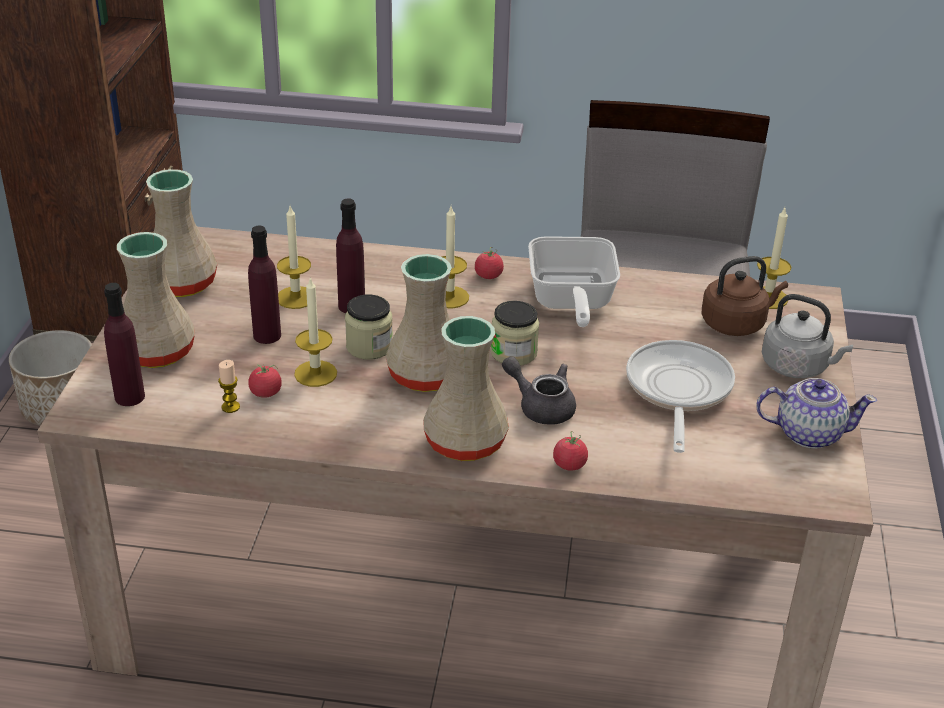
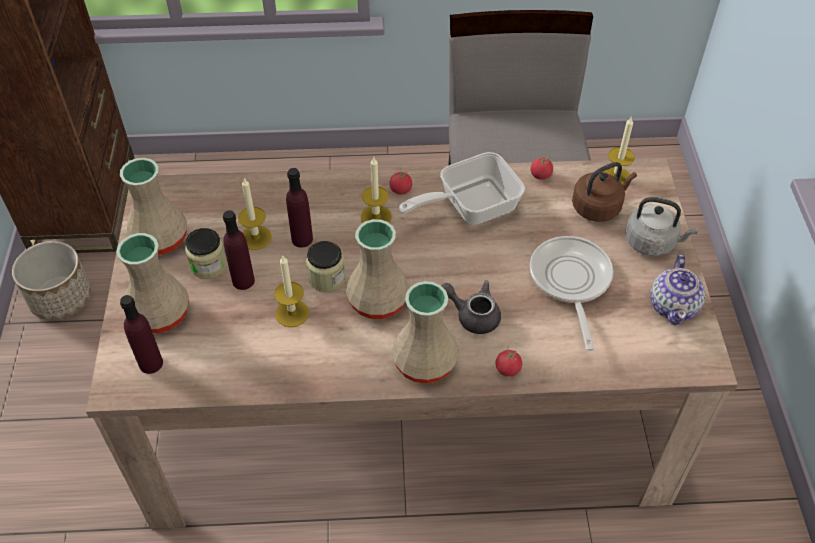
camera: 10 degrees left, 15 degrees up
(230, 407) = (234, 359): candle -> none
(265, 393) = (258, 340): tomato -> tomato (540, 175)
(514, 353) = (439, 265): jar -> jar (209, 265)
(570, 302) = (469, 206): frying pan -> frying pan turned 75 degrees clockwise
(808, 433) = (674, 306): teapot -> teapot turned 105 degrees clockwise

